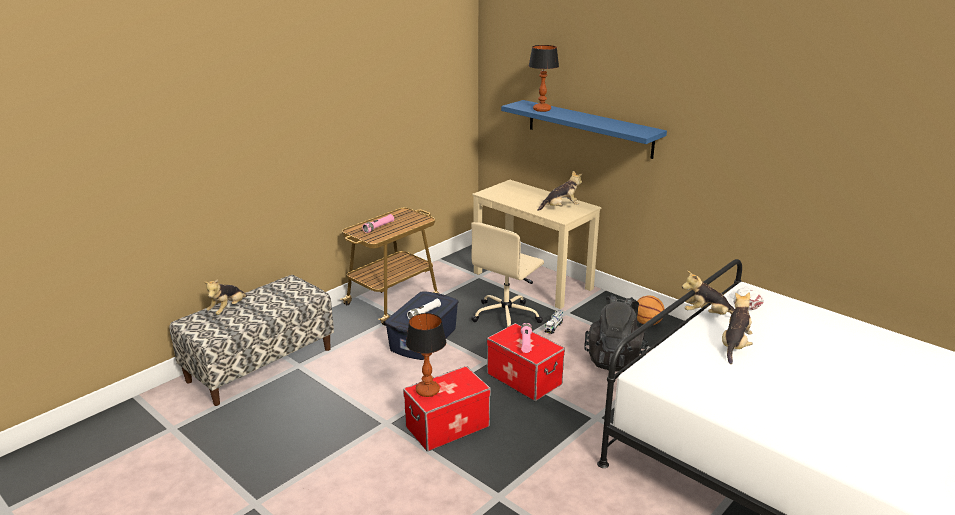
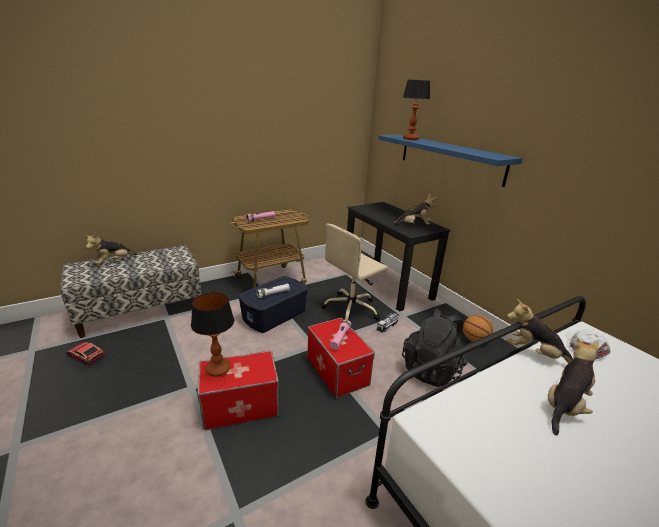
camera: 15 degrees right, 0 degrees up
(242, 420) = (86, 355): none -> toy car
(532, 280) = (387, 284): beige desk -> black desk

